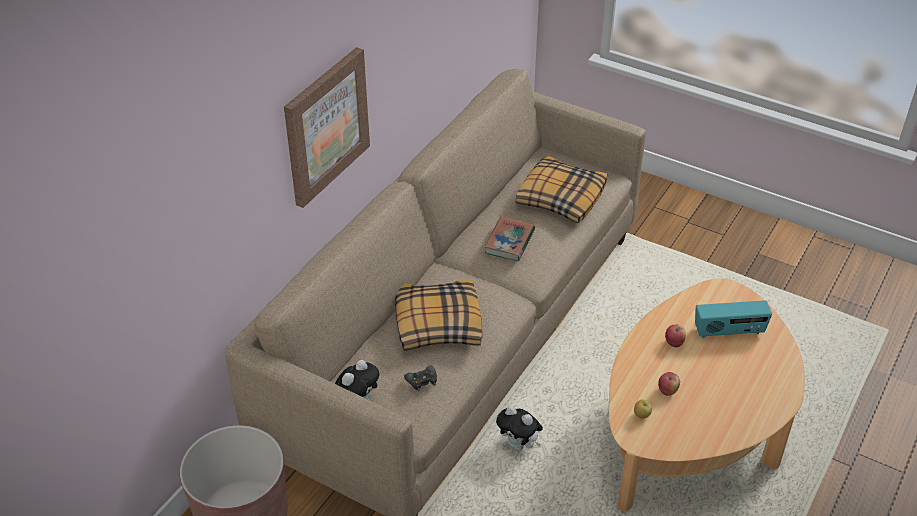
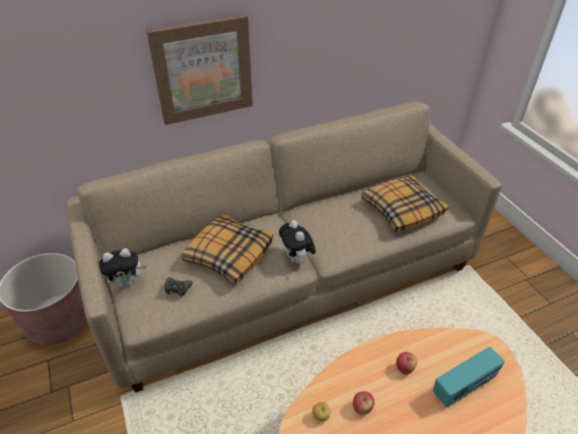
camera: 35 degrees right, 0 degrees up
(509, 242) = (335, 222): book -> none
(519, 445) = (259, 376): plush toy -> plush toy (297, 259)
(729, 332) = (463, 387): radio -> radio turned 60 degrees counterclockwise

